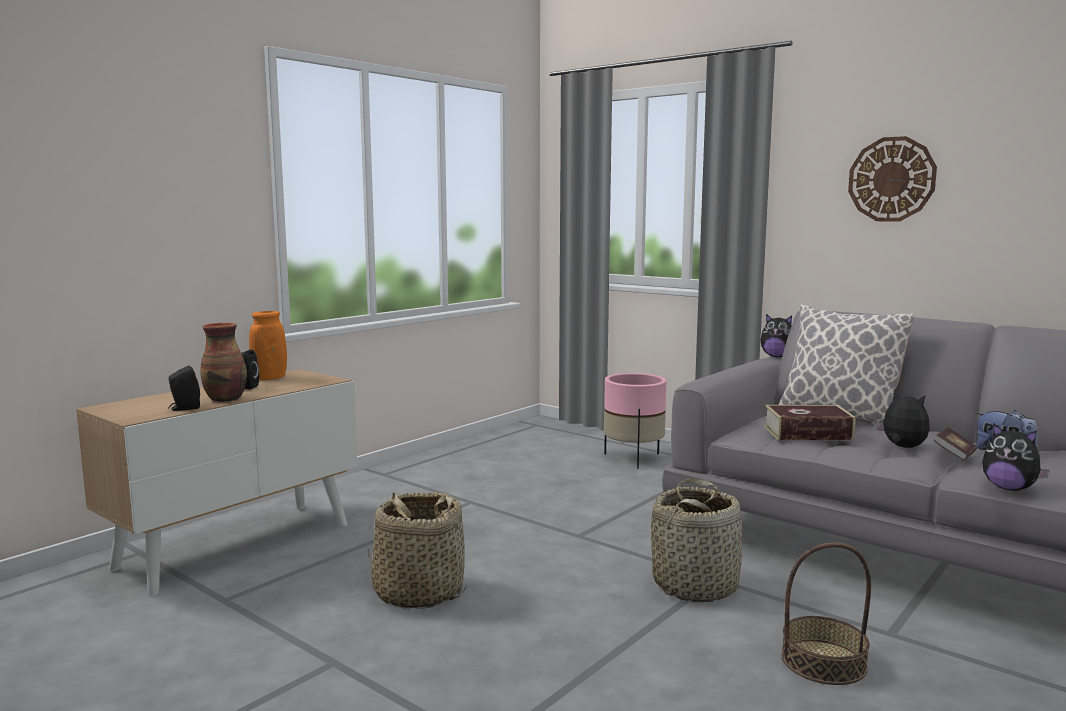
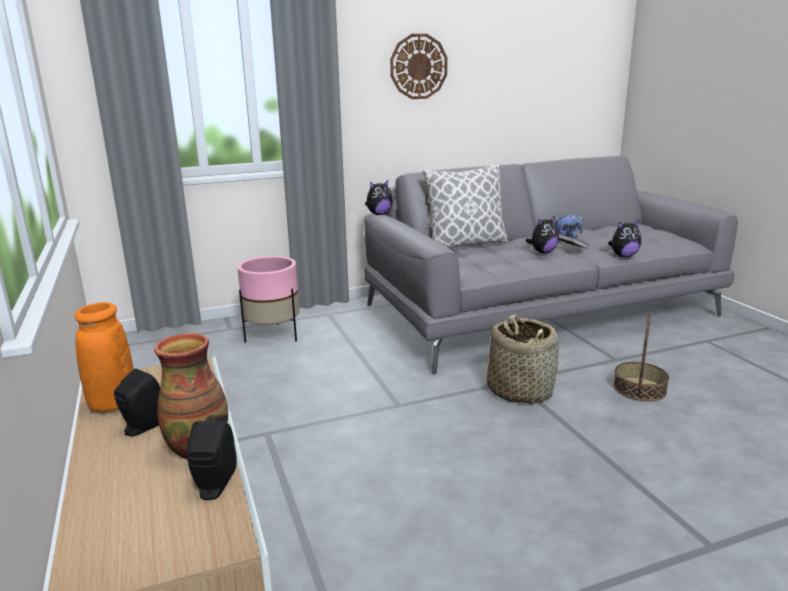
camera: 60 degrees left, 10 degrees up
(418, 592) = (441, 516): basket -> none
(807, 433) = (497, 261): book -> none
(902, 447) = (542, 252): plush toy -> plush toy turned 150 degrees clockwise

